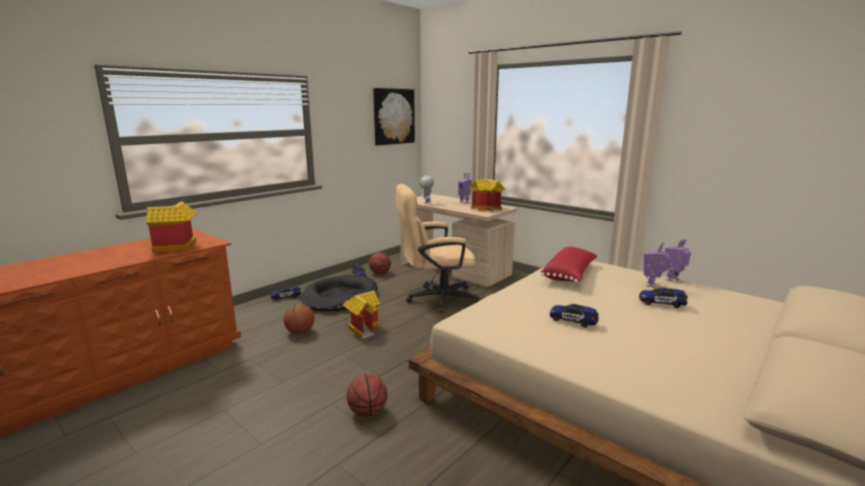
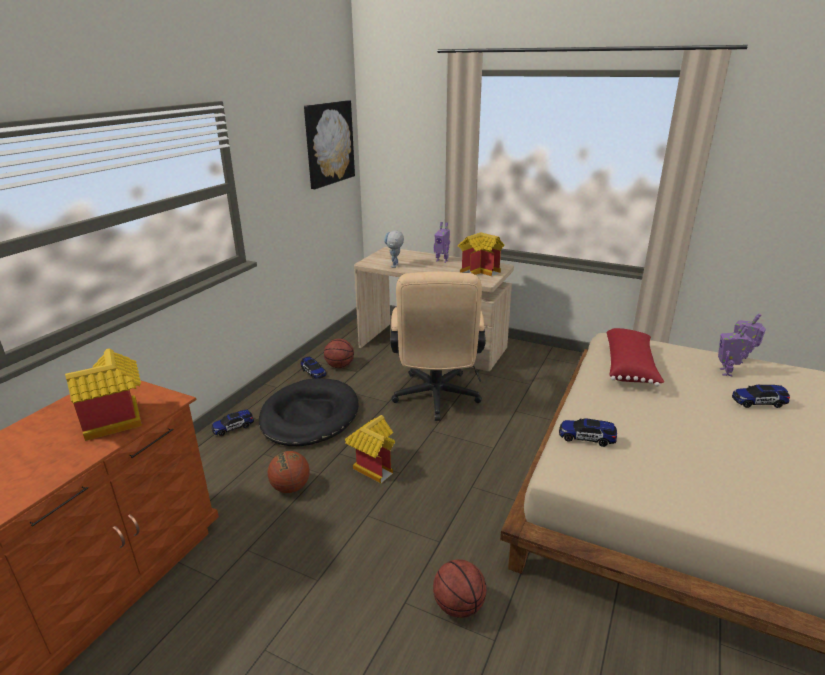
camera: 15 degrees left, 10 degrees up
(435, 299) = (436, 399): beige office chair -> beige office chair turned 60 degrees counterclockwise
(573, 321) = (687, 448): toy car -> toy car (586, 438)

